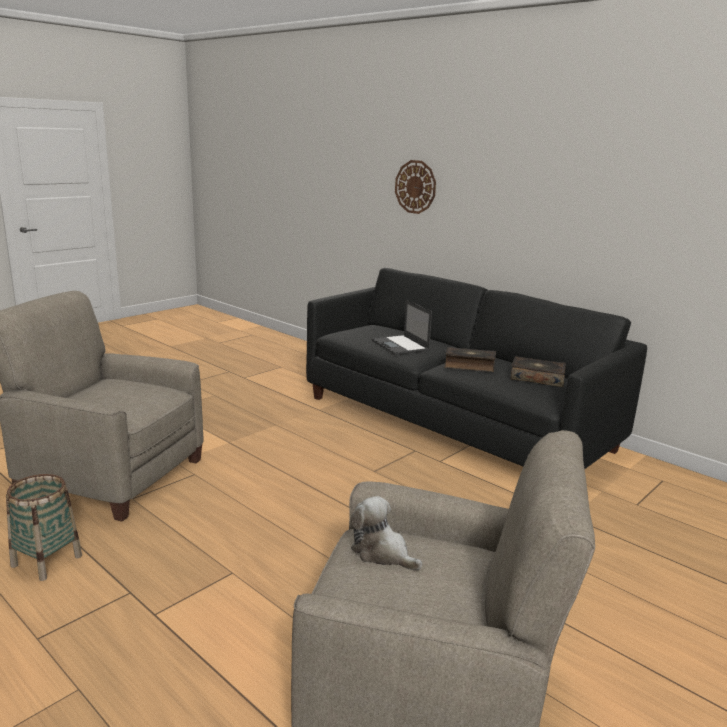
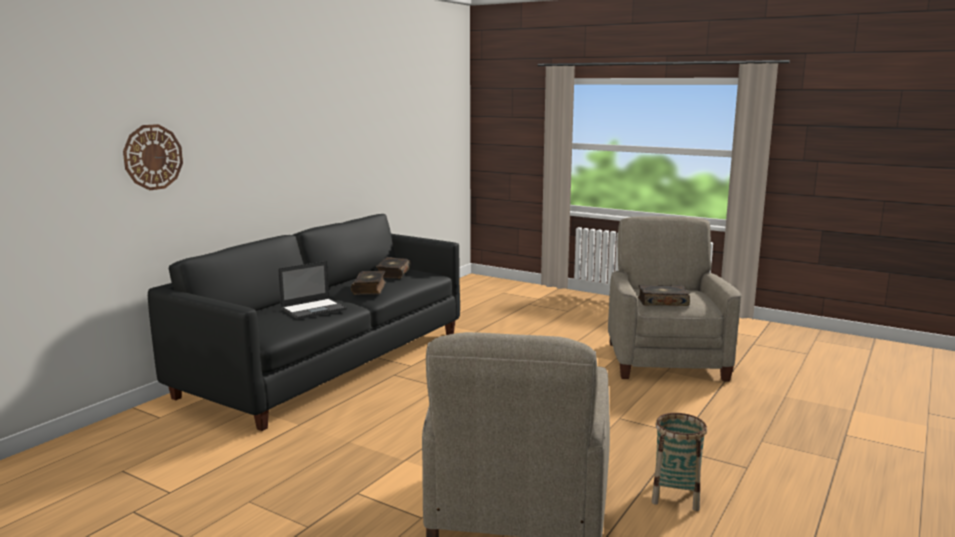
camera: 100 degrees left, 5 degrees down
(382, 553) = (662, 302): plush toy -> book

